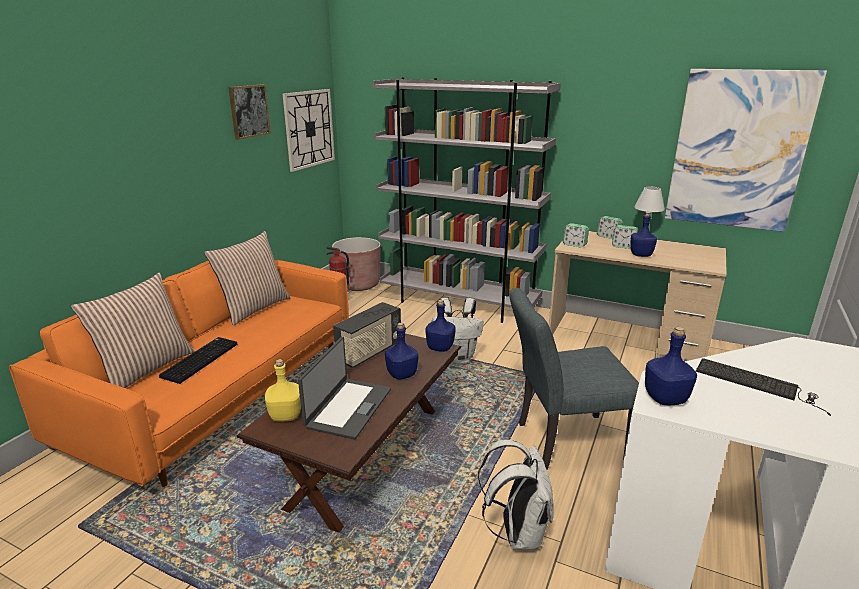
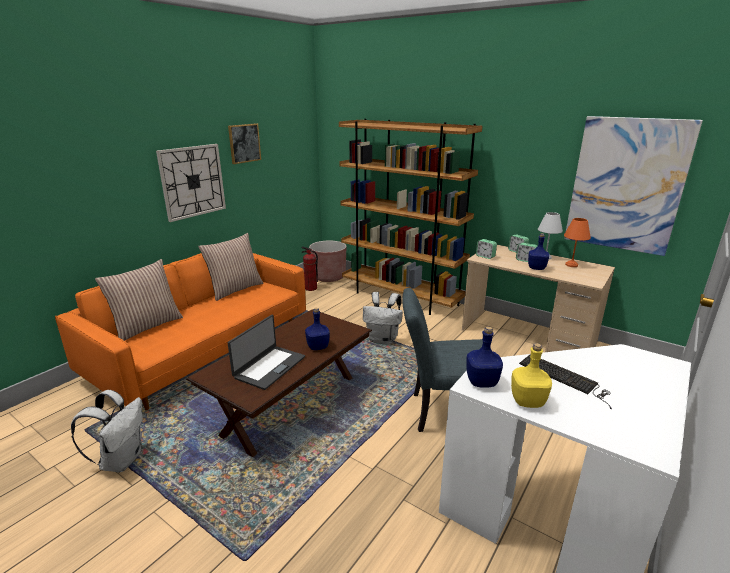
camera: 10 degrees right, 0 degrees up
(200, 360) = (184, 323): keyboard -> none
(285, 416) = (223, 368): yellow bottle -> yellow bottle (527, 401)
(309, 129) = (294, 156): wall clock -> wall clock (192, 181)
(370, 352) = (301, 328): radio -> none
(439, 347) = (354, 329): blue bottle -> none
(459, 303) = (401, 297): grey bookcase -> brown bookcase
(517, 532) = (382, 475): white backpack -> white backpack (121, 459)
(678, 249) = (572, 265): none -> orange table lamp

